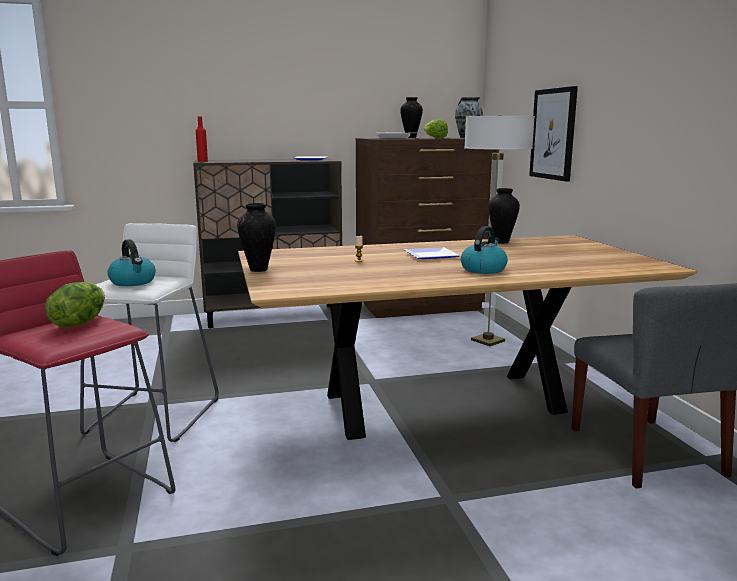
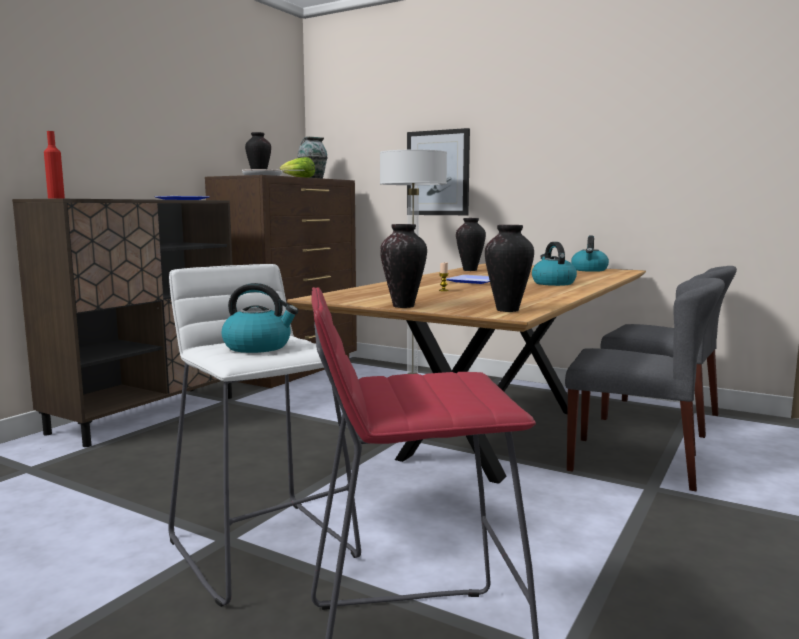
camera: 45 degrees left, 5 degrees down
(79, 323) = (405, 383): lettuce -> none
(292, 288) = (507, 310): none -> vase
(493, 474) = (634, 462): none -> grey chair
(624, 260) = (589, 270): none -> kettle

